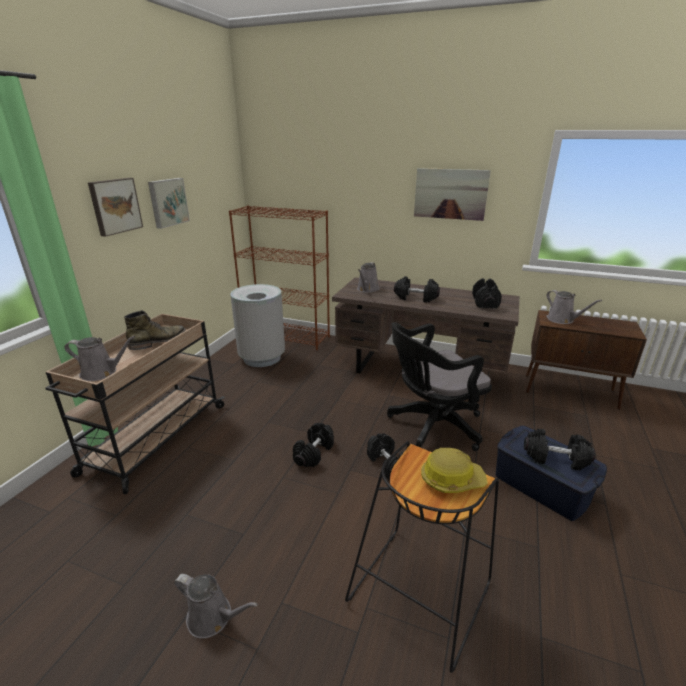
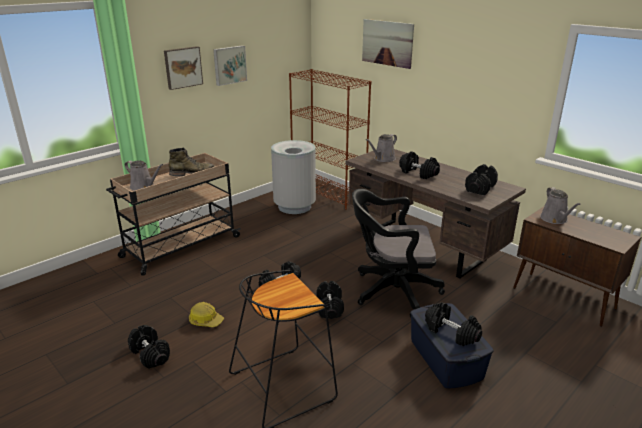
camera: 25 degrees right, 0 degrees up
(213, 617) = (150, 354): grey watering can -> black dumbbell
(450, 194) = (474, 77): picture -> picture (387, 43)
(451, 479) = (295, 298): hard hat -> hard hat (206, 320)

